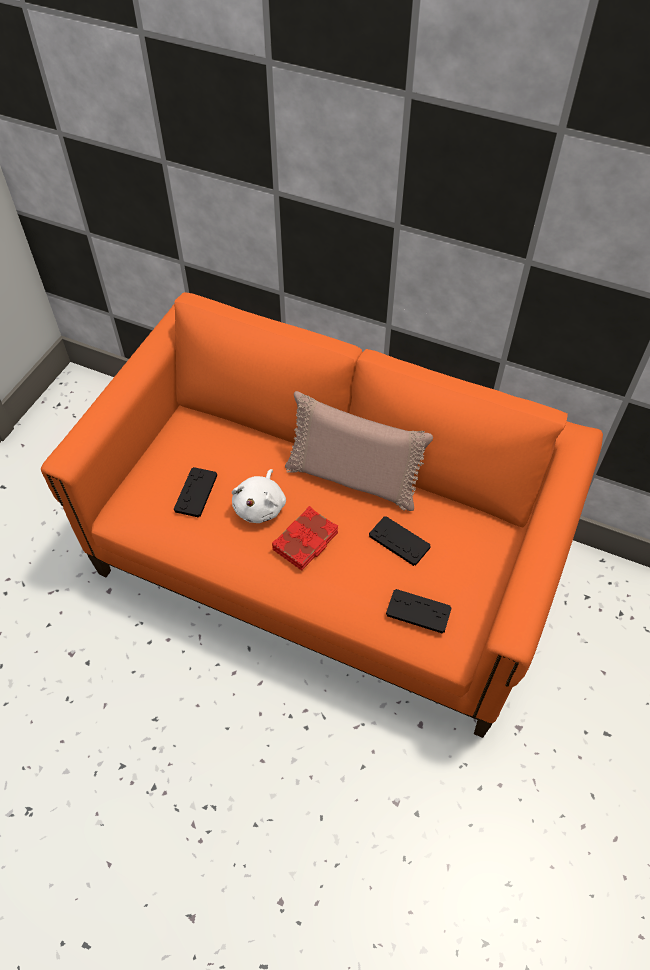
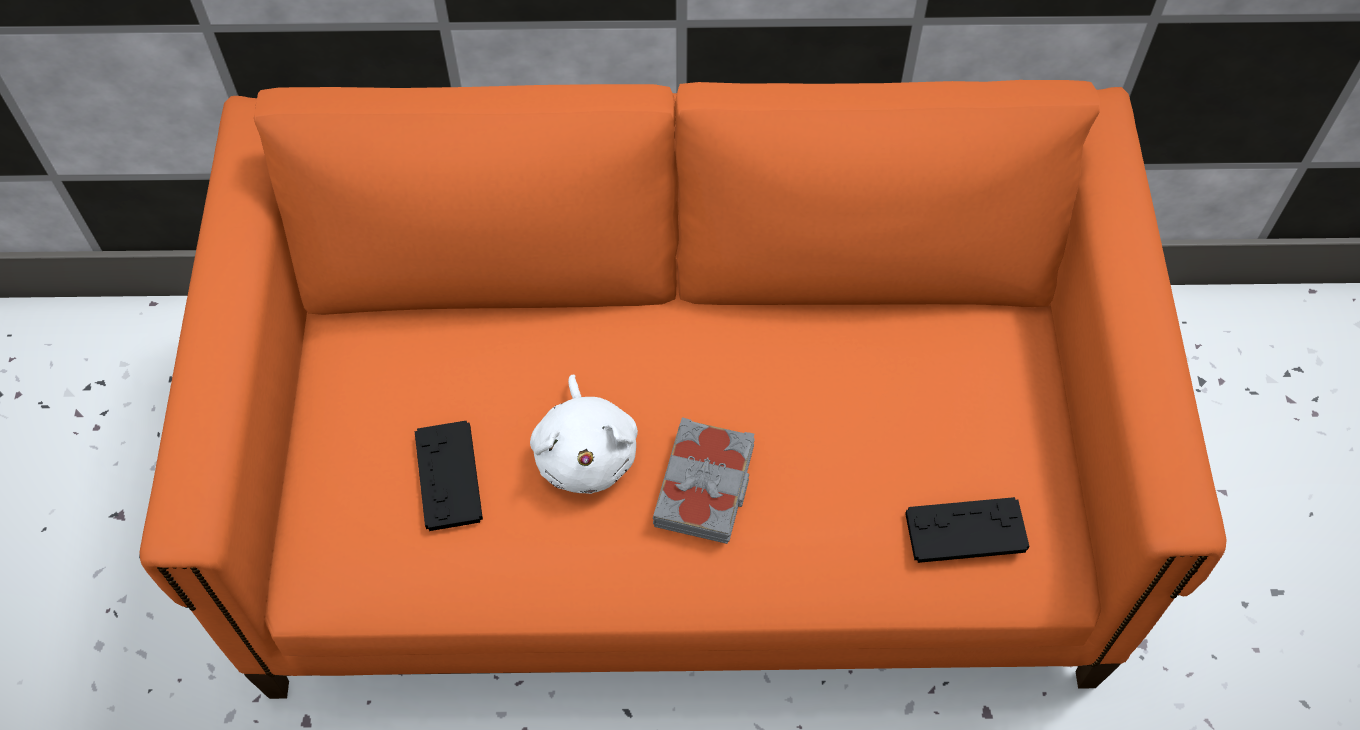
camera: 25 degrees left, 5 degrees up
(306, 542) = (706, 486): red book -> grey book
(353, 479) = (724, 333): beige pillow -> none
(399, 541) = (866, 417): black game controller -> none

